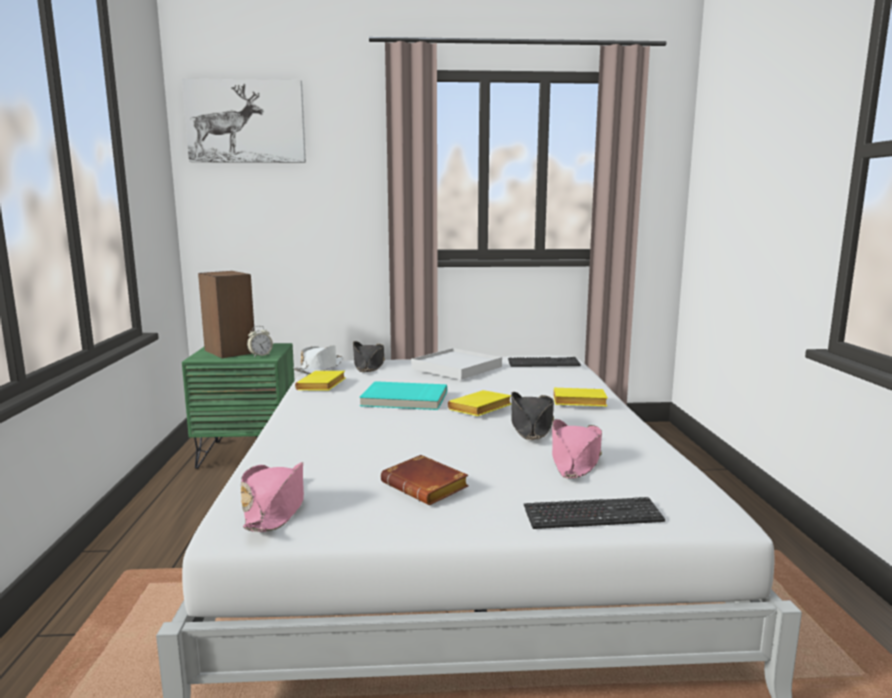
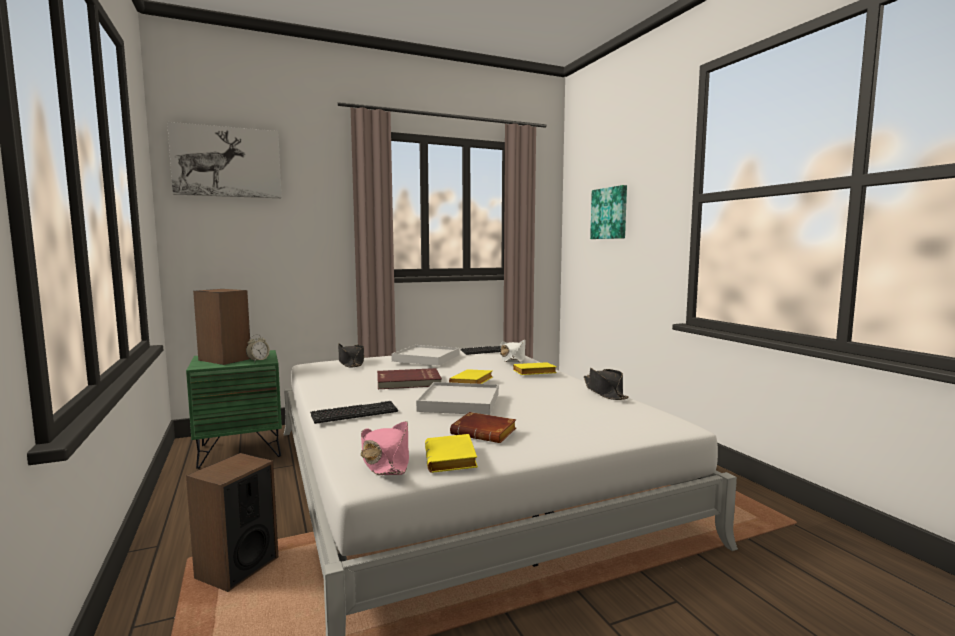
camera: 20 degrees left, 5 degrees down
(160, 593) = (237, 569): none -> speaker
(319, 368) = (311, 368): white hat -> white hat (513, 359)
(322, 386) = (328, 379): yellow book -> yellow book (452, 460)
(404, 399) = (408, 382): turquoise book -> red book
(436, 437) = (460, 402): none -> white tray
(531, 426) = (517, 389): black hat -> black hat (605, 392)
(575, 460) = (566, 406): pink hat -> none
(592, 516) = (609, 435): keyboard -> keyboard (354, 414)
(745, 173) = (610, 213): none -> picture

